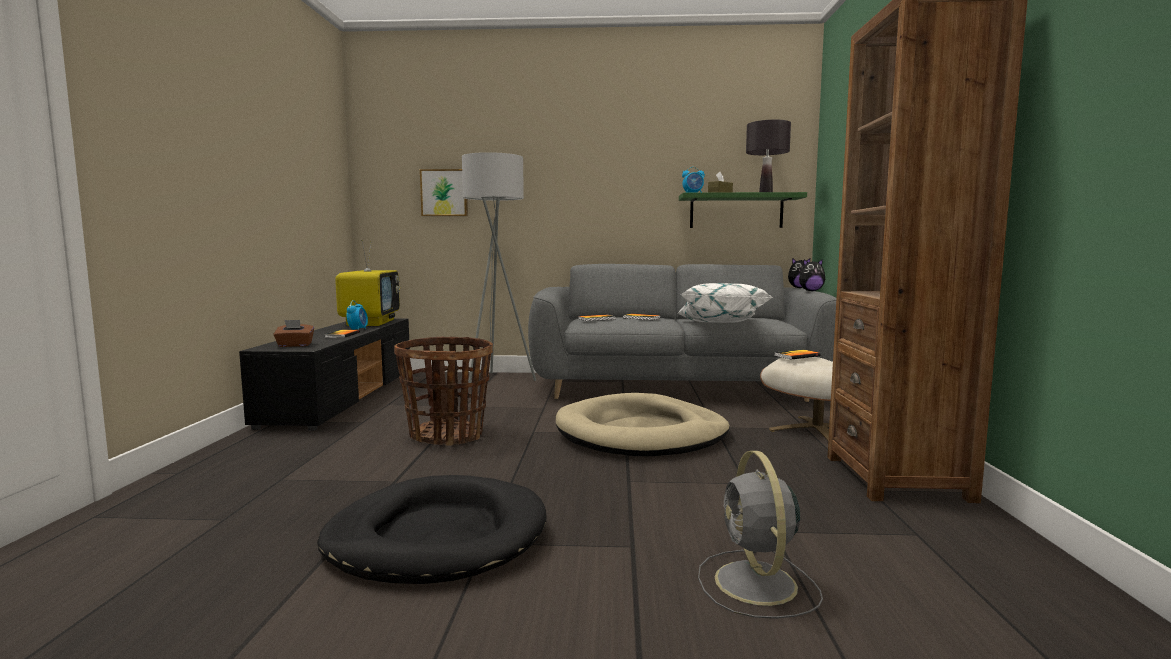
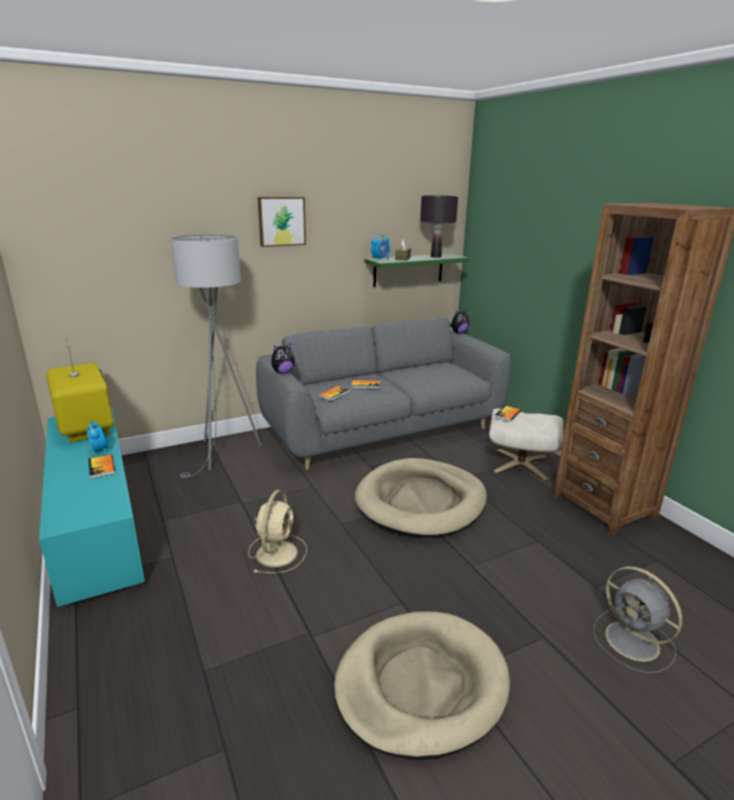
camera: 30 degrees left, 15 degrees up
(294, 345) = (87, 508): brown tissue box -> none
(343, 396) = (95, 520): black tv stand -> turquoise tv stand
(437, 537) = (420, 685): black dog bed -> beige dog bed
(444, 193) = (133, 268): picture -> picture (281, 221)
(447, 435) = (277, 552): basket -> beige fan
(720, 323) = (432, 385): white pillow -> none
(810, 291) = (477, 341): plush toy -> plush toy (283, 372)

